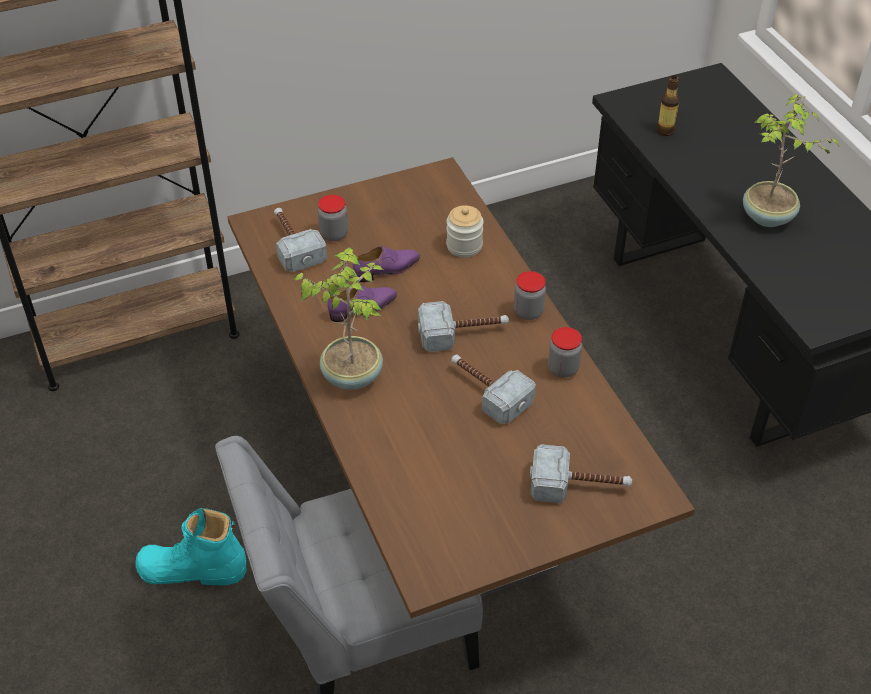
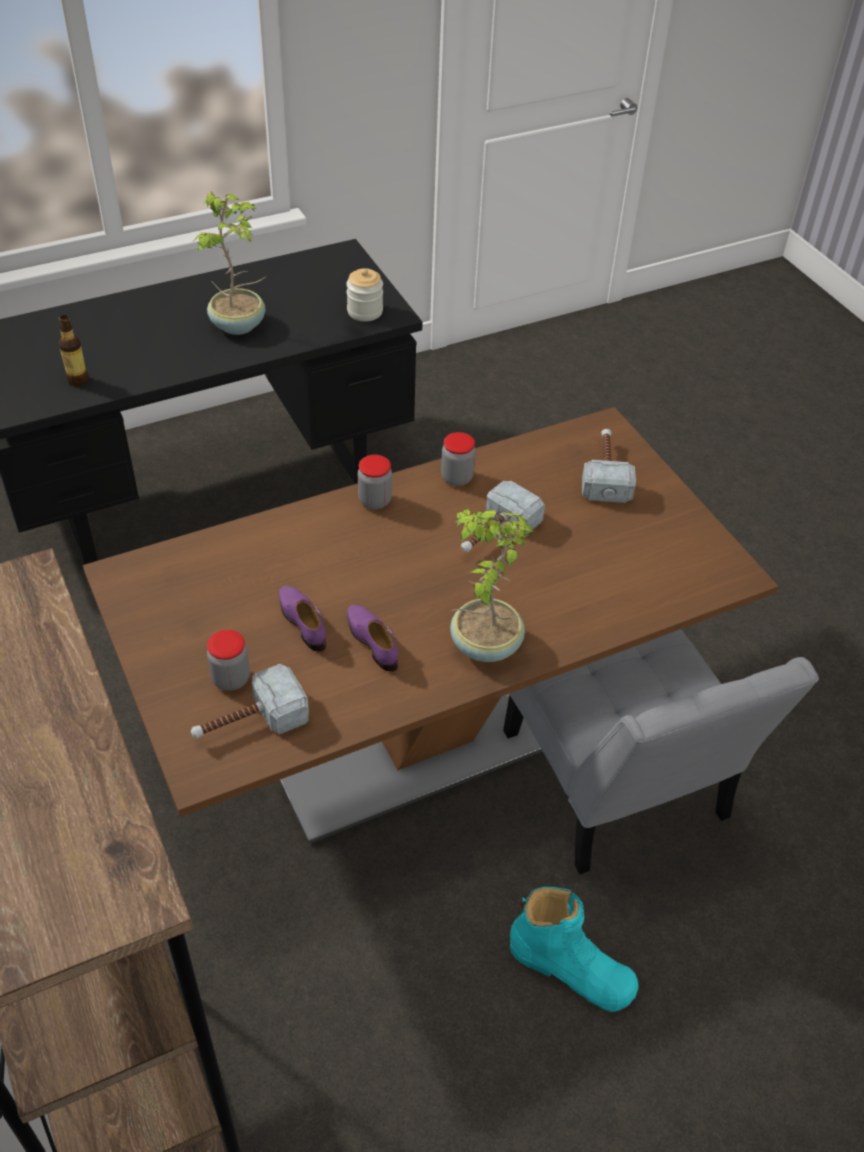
camera: 95 degrees left, 0 degrees up
(192, 570) = (571, 969): turquoise boot -> turquoise boot turned 60 degrees counterclockwise
(463, 333) = (410, 552): hammer -> none
(464, 246) = (262, 552): jar -> jar (365, 311)

